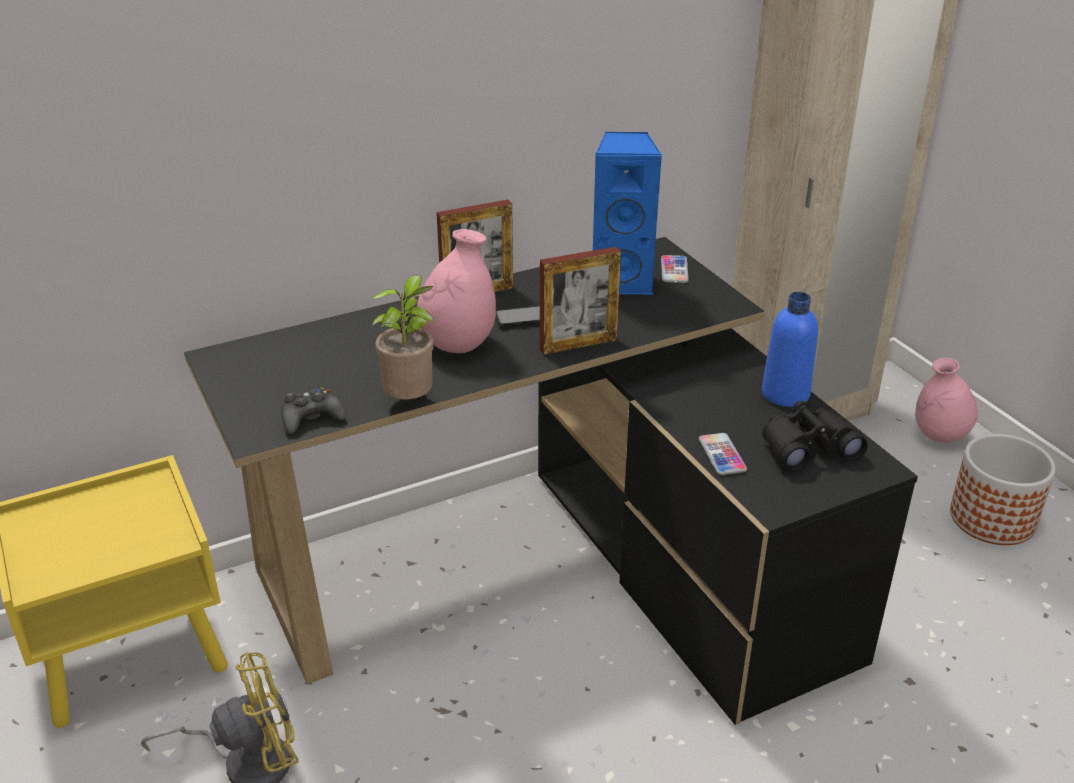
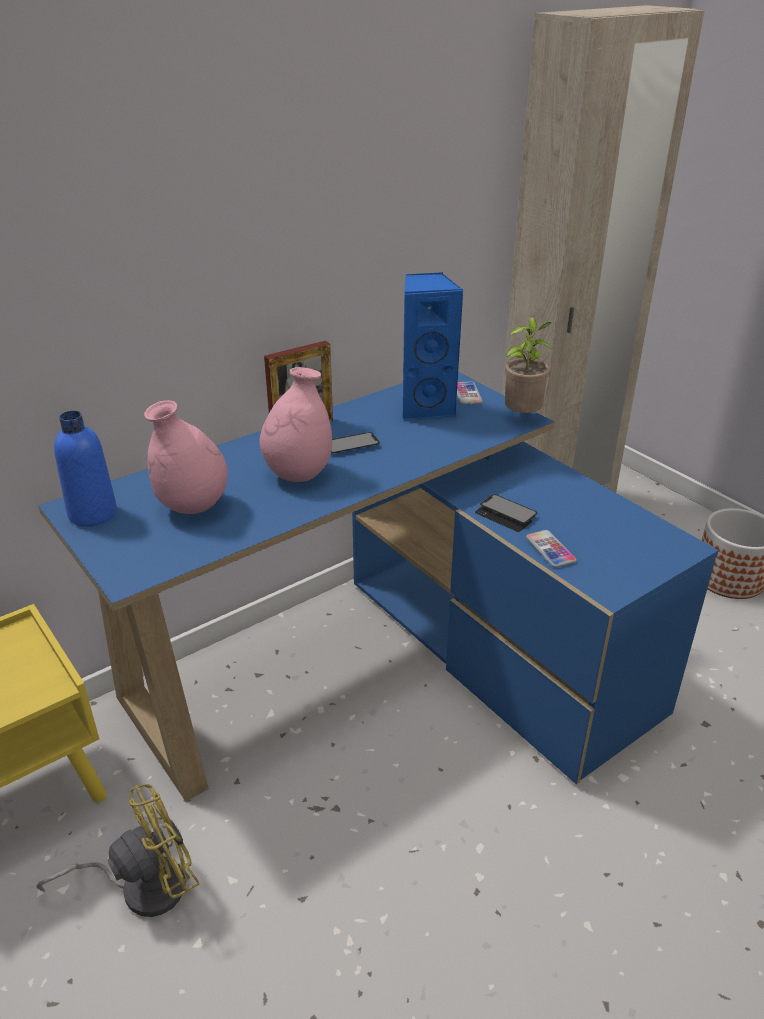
camera: 10 degrees left, 0 degrees up
(311, 418) = (178, 555): black game controller -> none
(411, 401) = (269, 530): potted plant -> potted plant (522, 417)
(558, 570) = (389, 665): black desk -> blue desk
(578, 345) = (406, 464): picture frame -> none
(684, 411) = (505, 514): none -> phone
(785, 394) = (585, 491): blue bottle -> blue bottle (93, 514)
(807, 448) = (620, 535): black binoculars -> none
(939, 437) = (668, 516): pink vase -> pink vase (193, 507)

